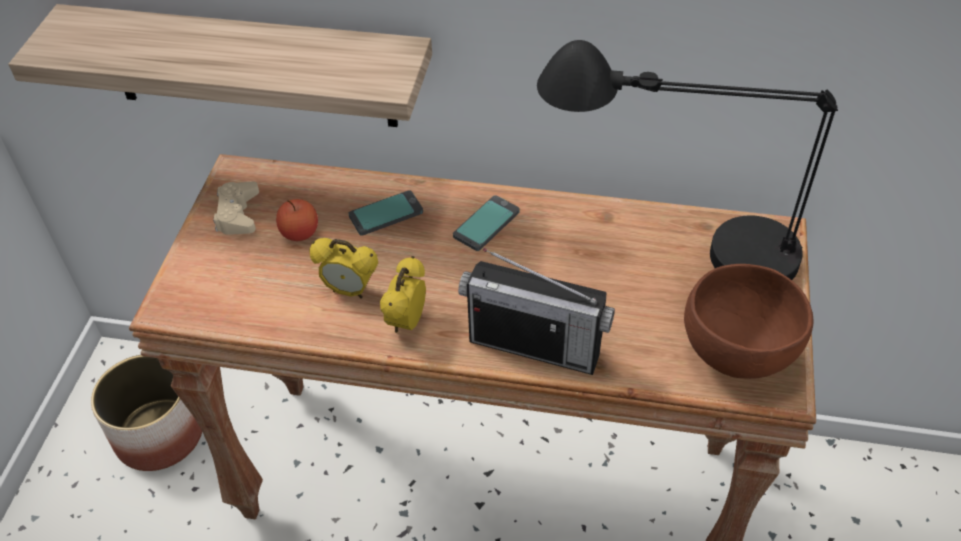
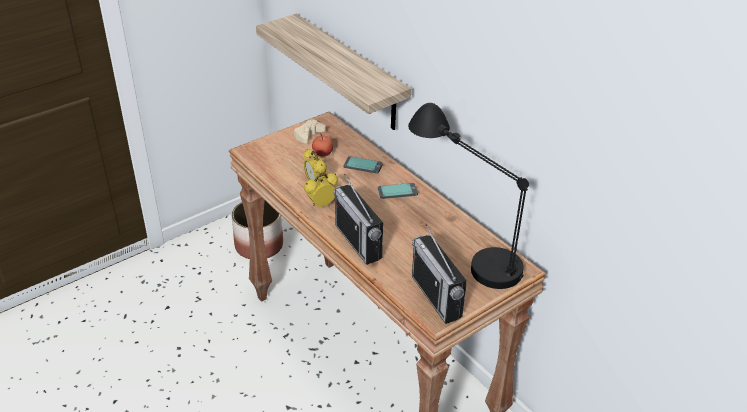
camera: 40 degrees right, 10 degrees down
(738, 354) = (436, 297): brown bowl -> radio

